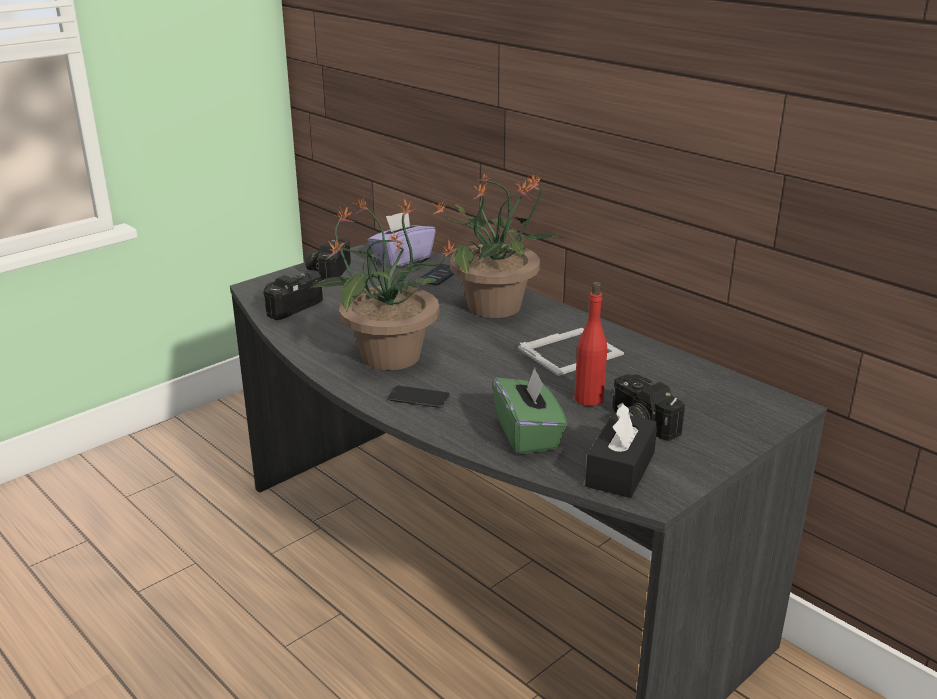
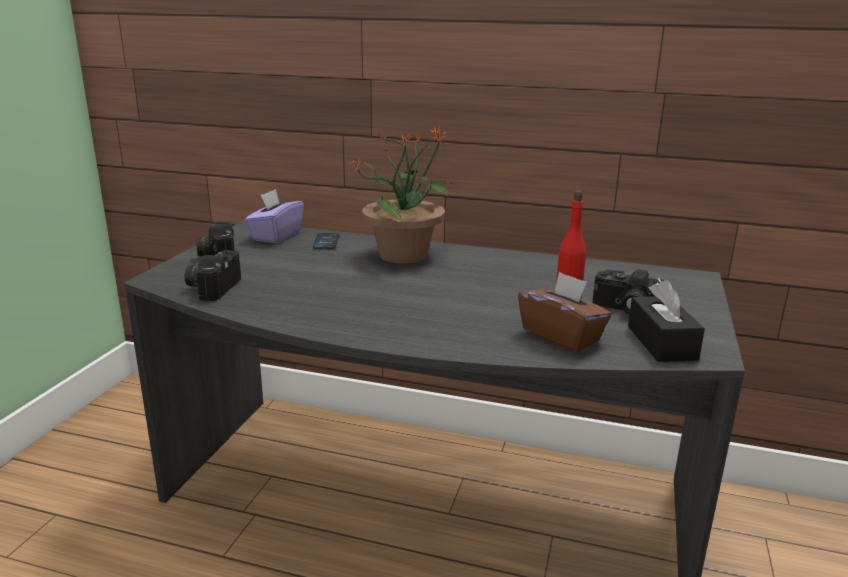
camera: 30 degrees left, 5 degrees down
(388, 356) = (363, 307): potted plant -> none
(418, 398) = (435, 332): phone -> none
(528, 434) = (561, 337): green tissue box -> brown tissue box
(571, 351) = (507, 273): picture frame -> none

